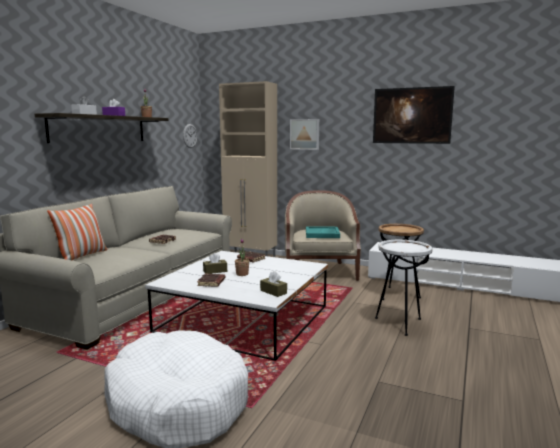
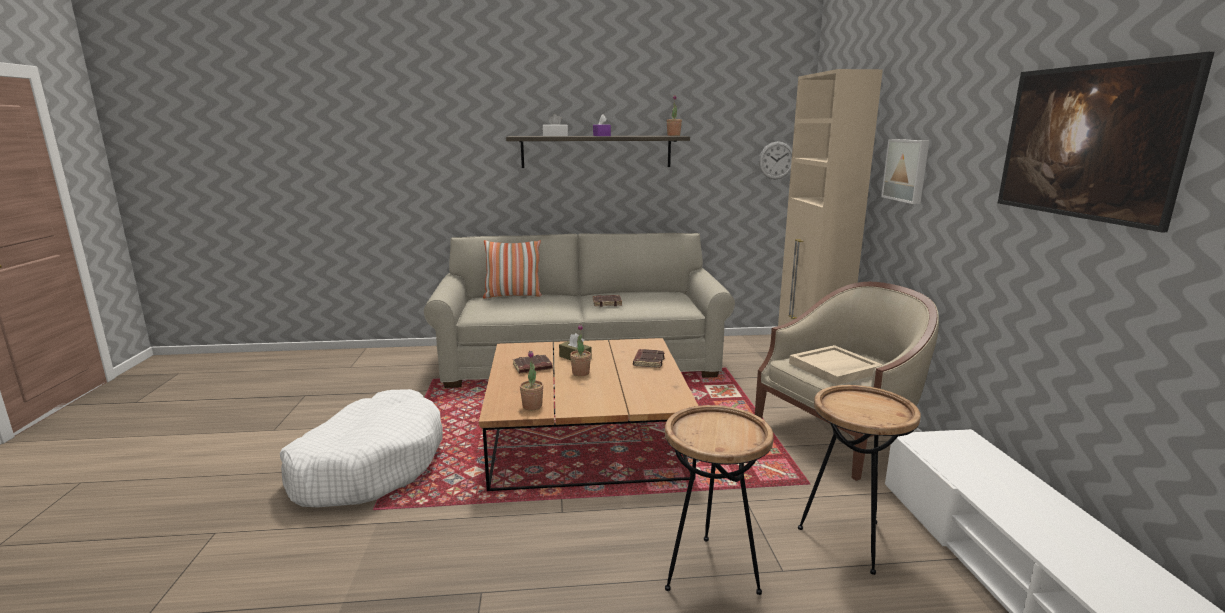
camera: 60 degrees right, 5 degrees up
(244, 319) = (586, 435): white coffee table -> brown coffee table
(273, 292) = (532, 406): brown tissue box -> potted plant
(322, 234) = (834, 368): turquoise tray -> beige tray
(400, 324) = (710, 572): white side table -> brown side table

